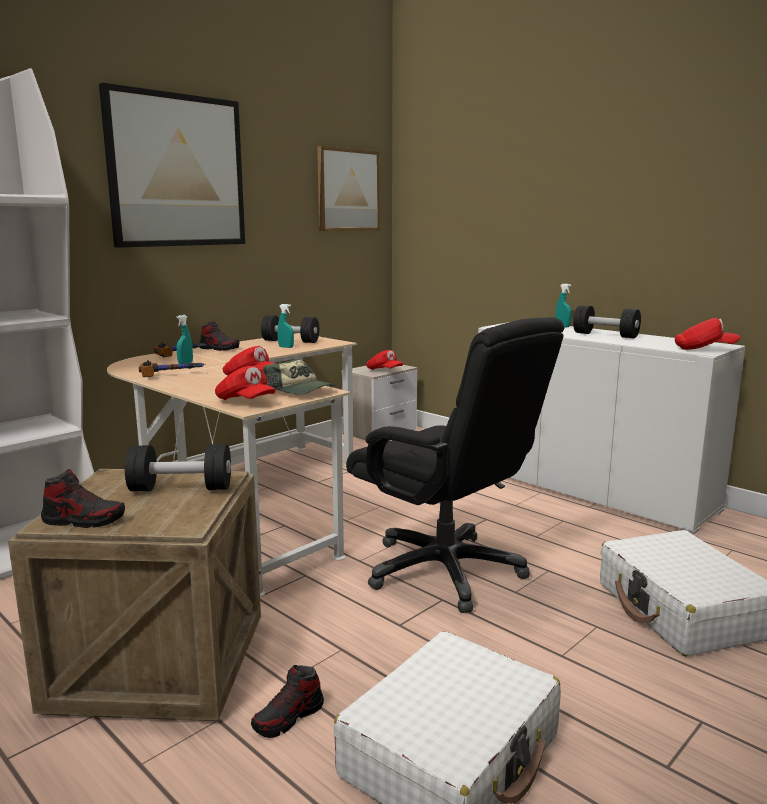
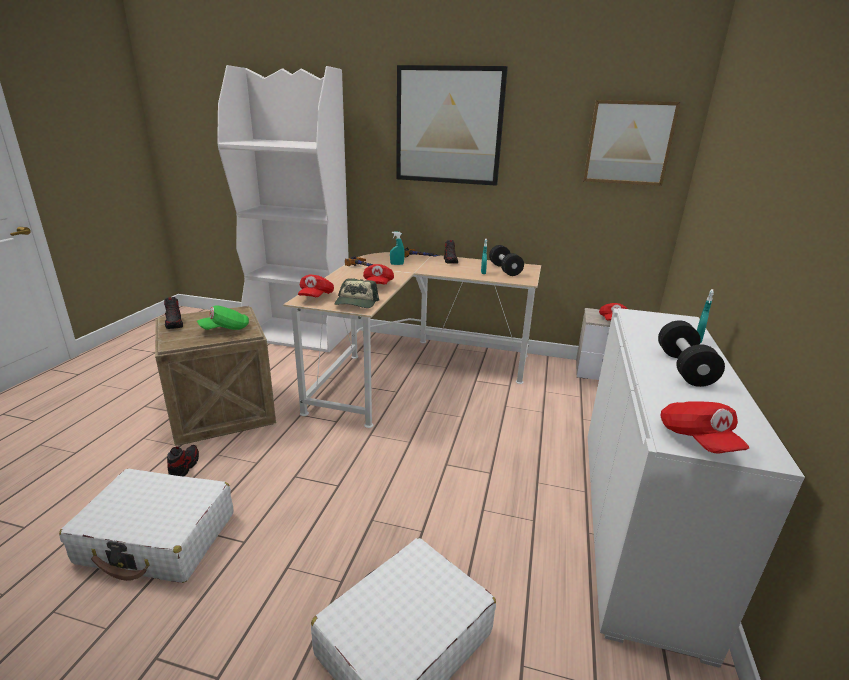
camera: 60 degrees right, 10 degrees up
(181, 489) = (225, 329): black dumbbell -> green cap
(288, 718) = (184, 467): shoe -> shoe turned 75 degrees clockwise
(446, 571) = (381, 476): black office chair -> none

